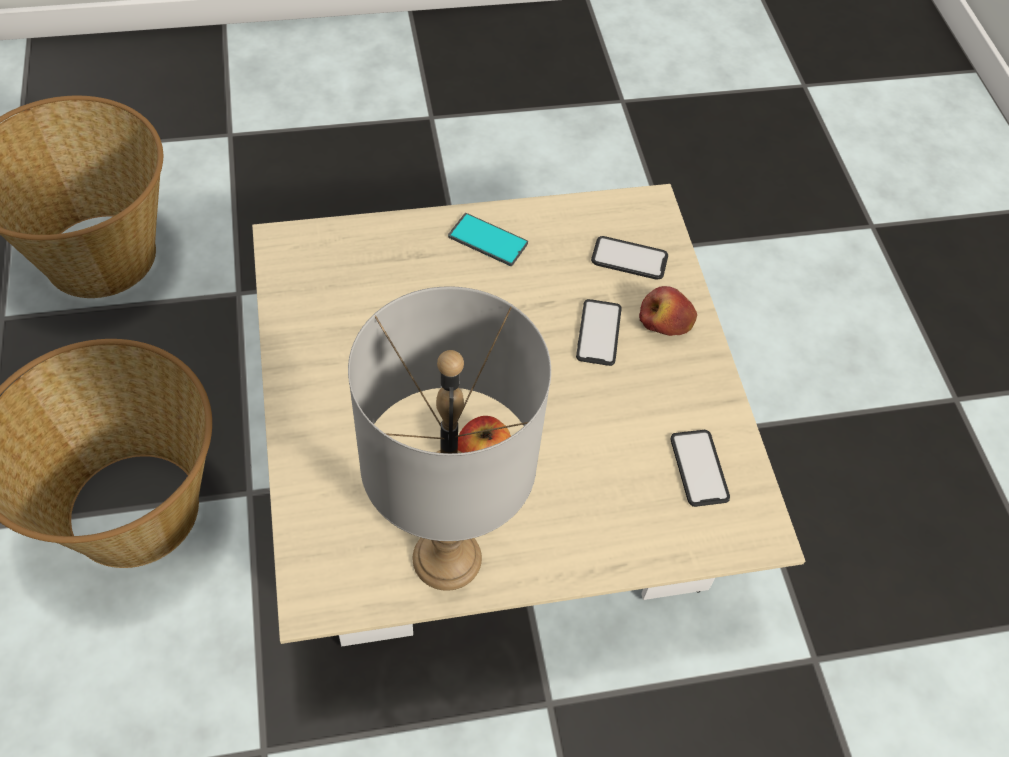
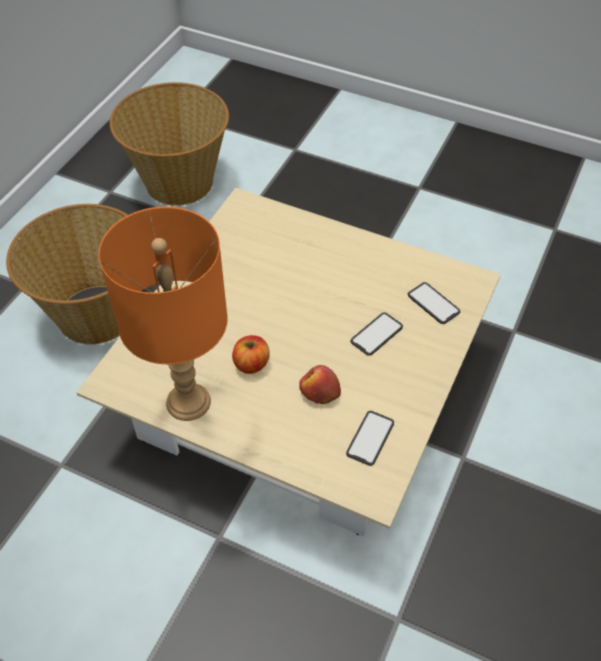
camera: 40 degrees right, 5 degrees down
(448, 557) = (189, 402): grey table lamp -> orange table lamp
(487, 240) = (355, 254): phone -> none
(665, 321) = (424, 349): apple -> apple (319, 391)

